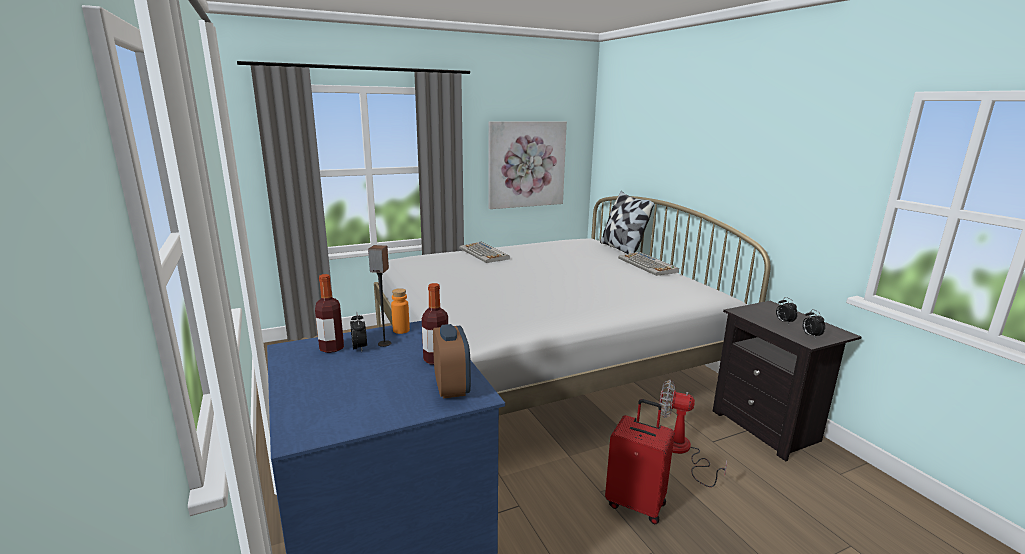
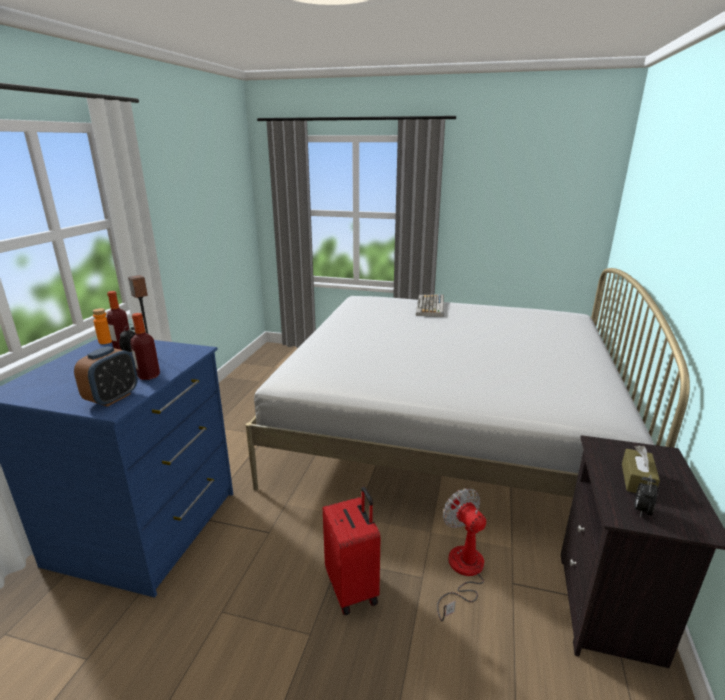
camera: 40 degrees right, 5 degrees up
(401, 330) = (178, 348): orange bottle -> orange bottle (105, 341)
(526, 164) = (521, 219): picture -> none
(622, 249) = (594, 333): pillow -> none
(648, 265) = (584, 358): keyboard -> none
(784, 322) = (637, 480): alarm clock -> brown tissue box

